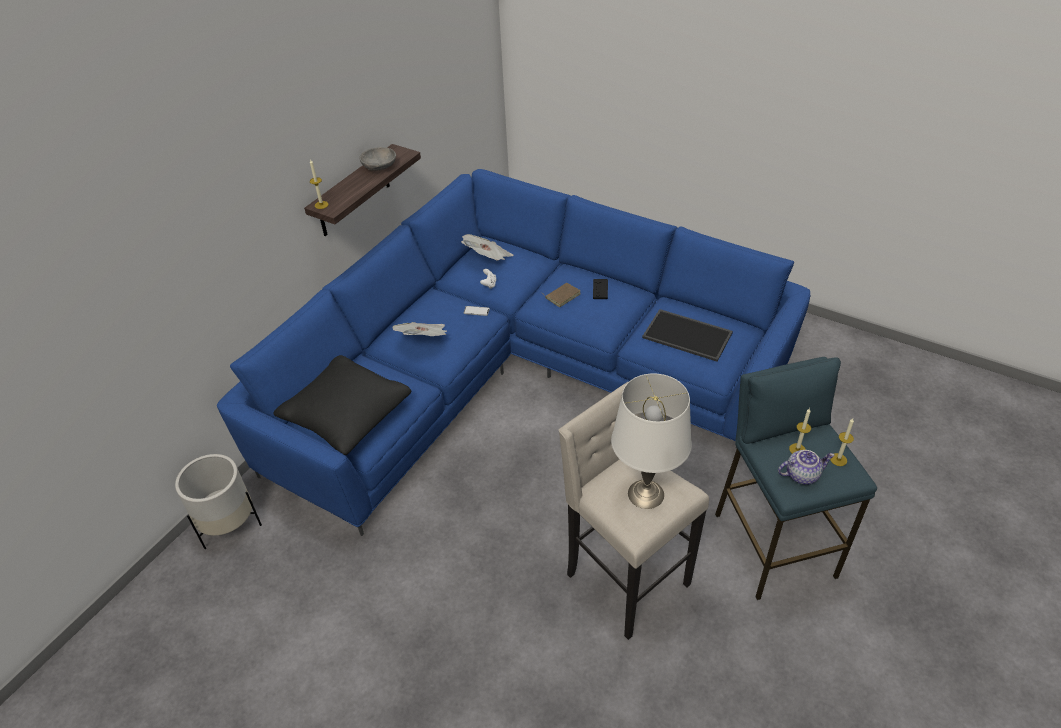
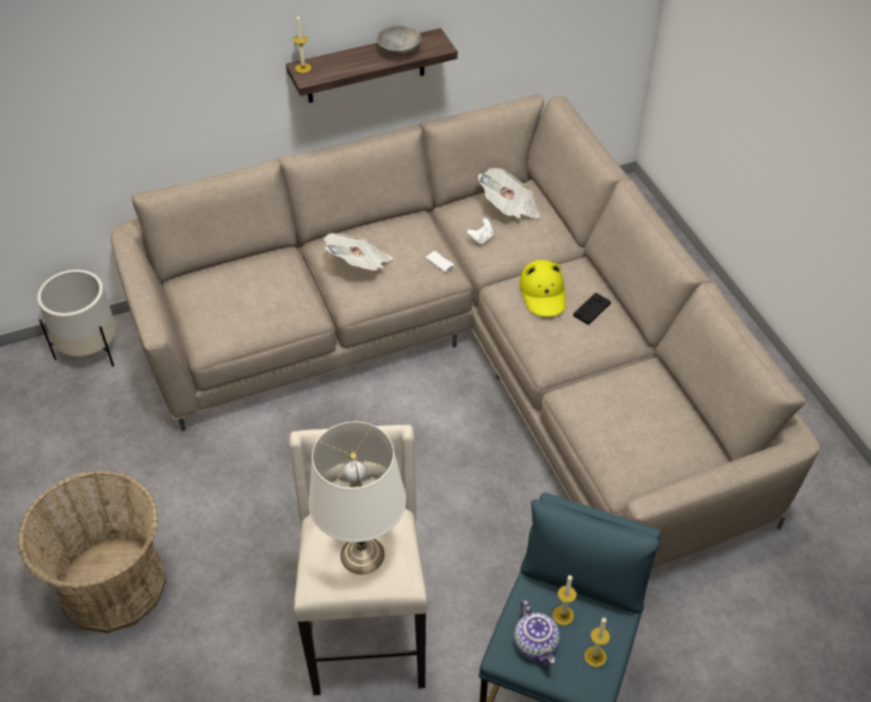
camera: 35 degrees right, 5 degrees up
(346, 415) = (221, 302): black pillow -> none
(414, 671) = (113, 585): none -> basket
(516, 374) = (468, 356): blue sofa -> beige sofa
(562, 295) = (543, 293): brown book -> yellow hat
(688, 335) = (634, 418): tray -> none
(802, 474) = (536, 644): teapot -> teapot turned 45 degrees clockwise

